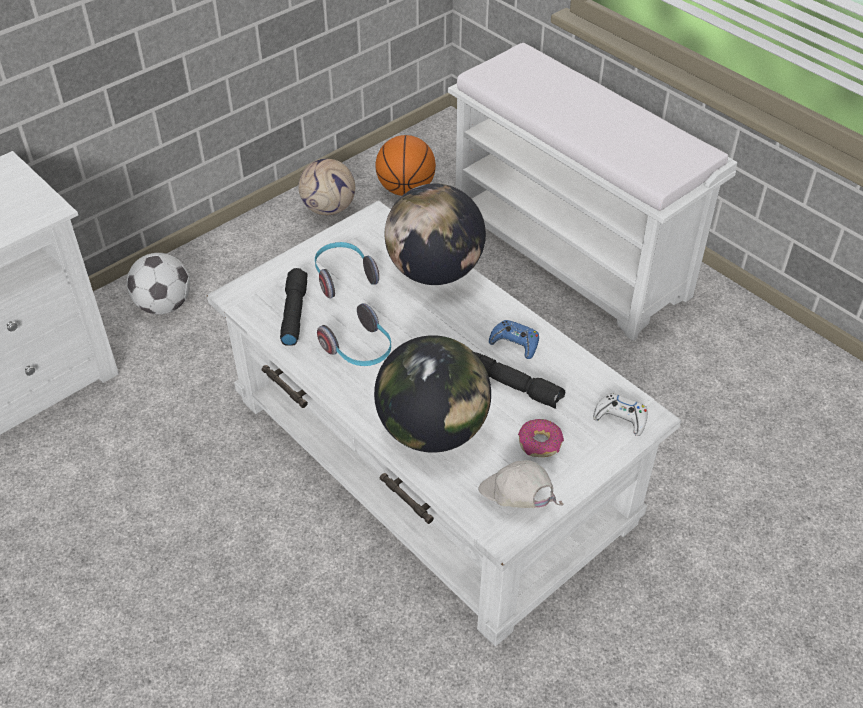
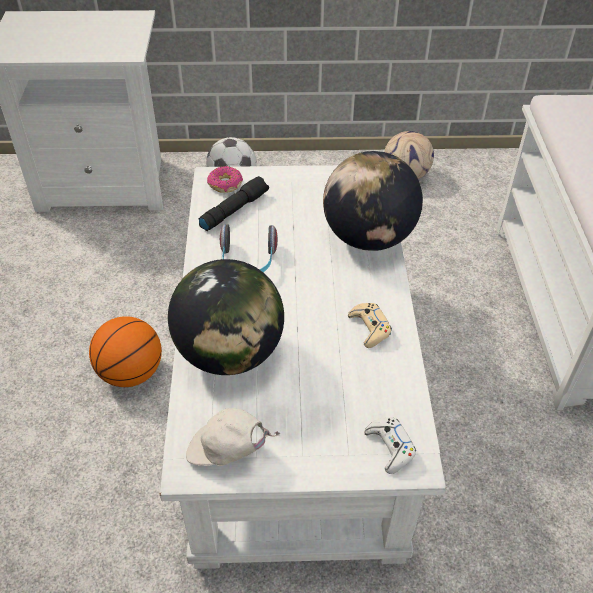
camera: 40 degrees right, 0 degrees up
(343, 276) = (297, 204): headphones -> none
(406, 189) = (478, 190): basketball -> basketball (131, 373)
(515, 343) = (369, 328): blue game controller -> beige game controller
(515, 386) = (331, 362): black flashlight -> none
(516, 500) = (227, 452): white cap -> white cap turned 75 degrees counterclockwise
(540, 443) = (298, 420): donut -> donut (225, 184)

